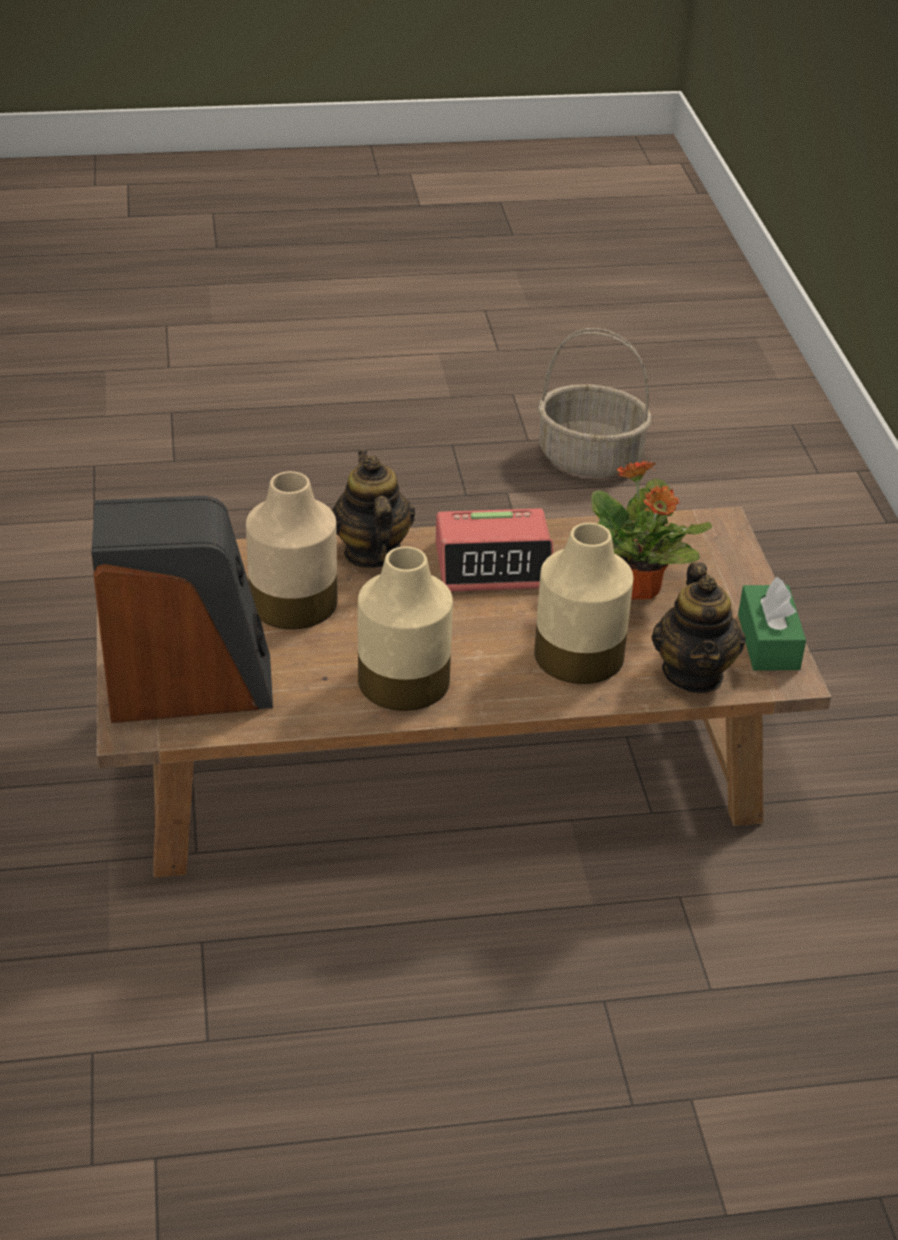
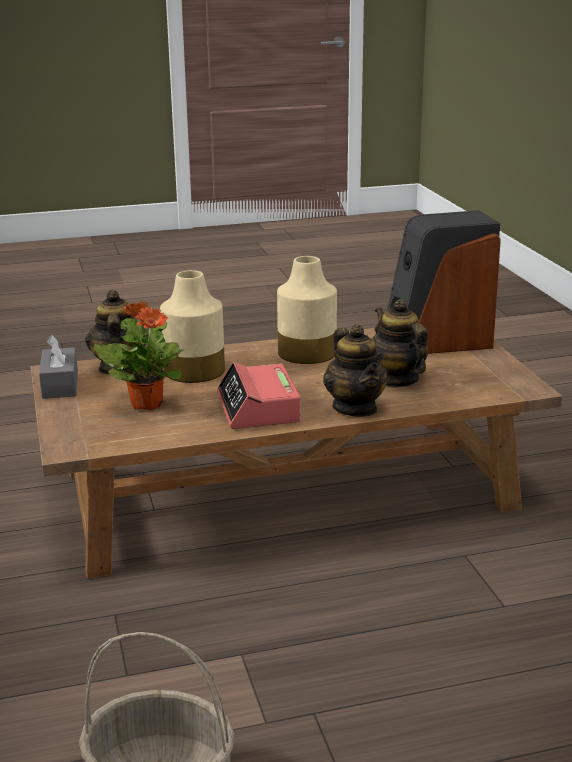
camera: 175 degrees right, 15 degrees down
(294, 600) = (397, 379): beige vase -> teapot
(494, 564) = (258, 409): alarm clock -> alarm clock turned 90 degrees counterclockwise
(768, 642) = (60, 385): green tissue box -> grey tissue box

